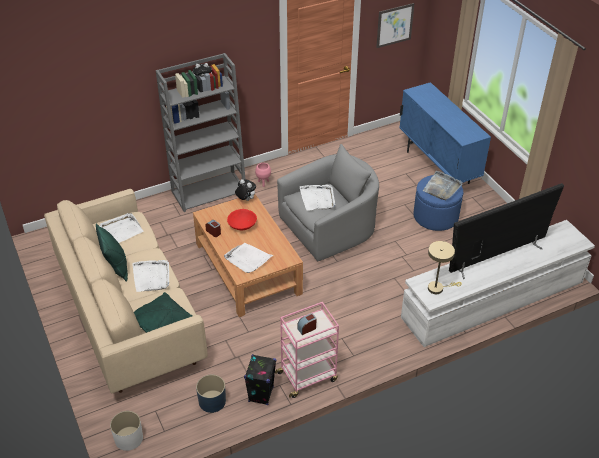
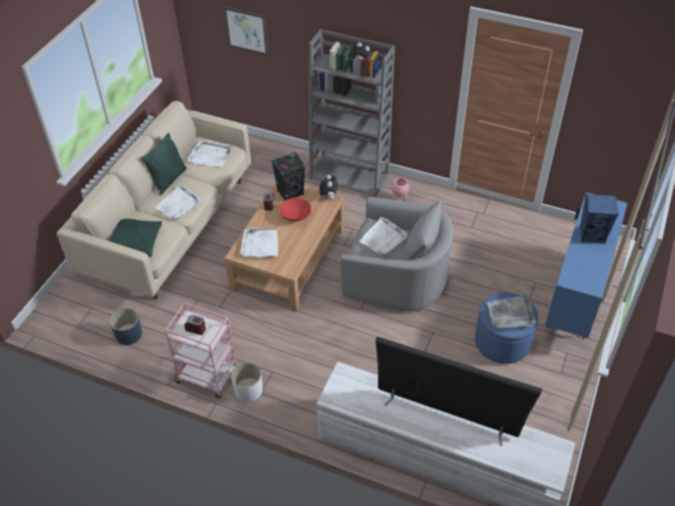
camera: 50 degrees right, 5 degrees up
(128, 438) = (54, 311): white planter -> white planter (248, 389)
(261, 394) = (162, 359): black speaker -> black speaker (290, 193)
(395, 25) = (619, 114): picture -> picture (246, 31)
(438, 288) = (352, 392): beige table lamp -> none
(440, 109) = (592, 235): none -> blue speaker

